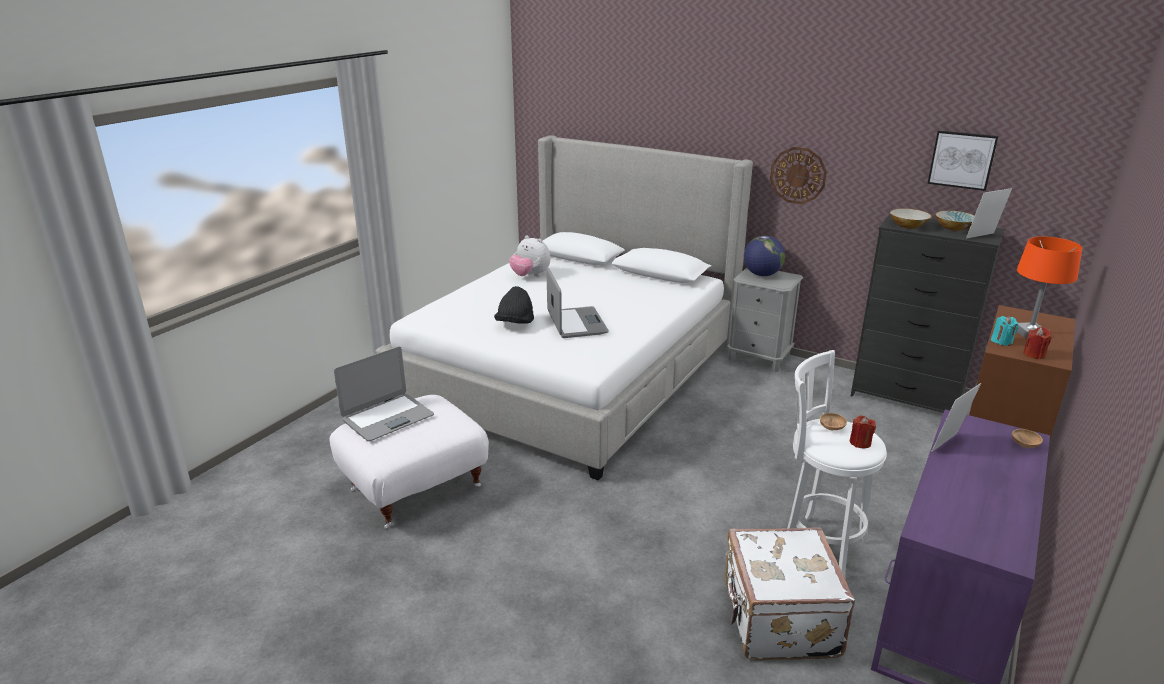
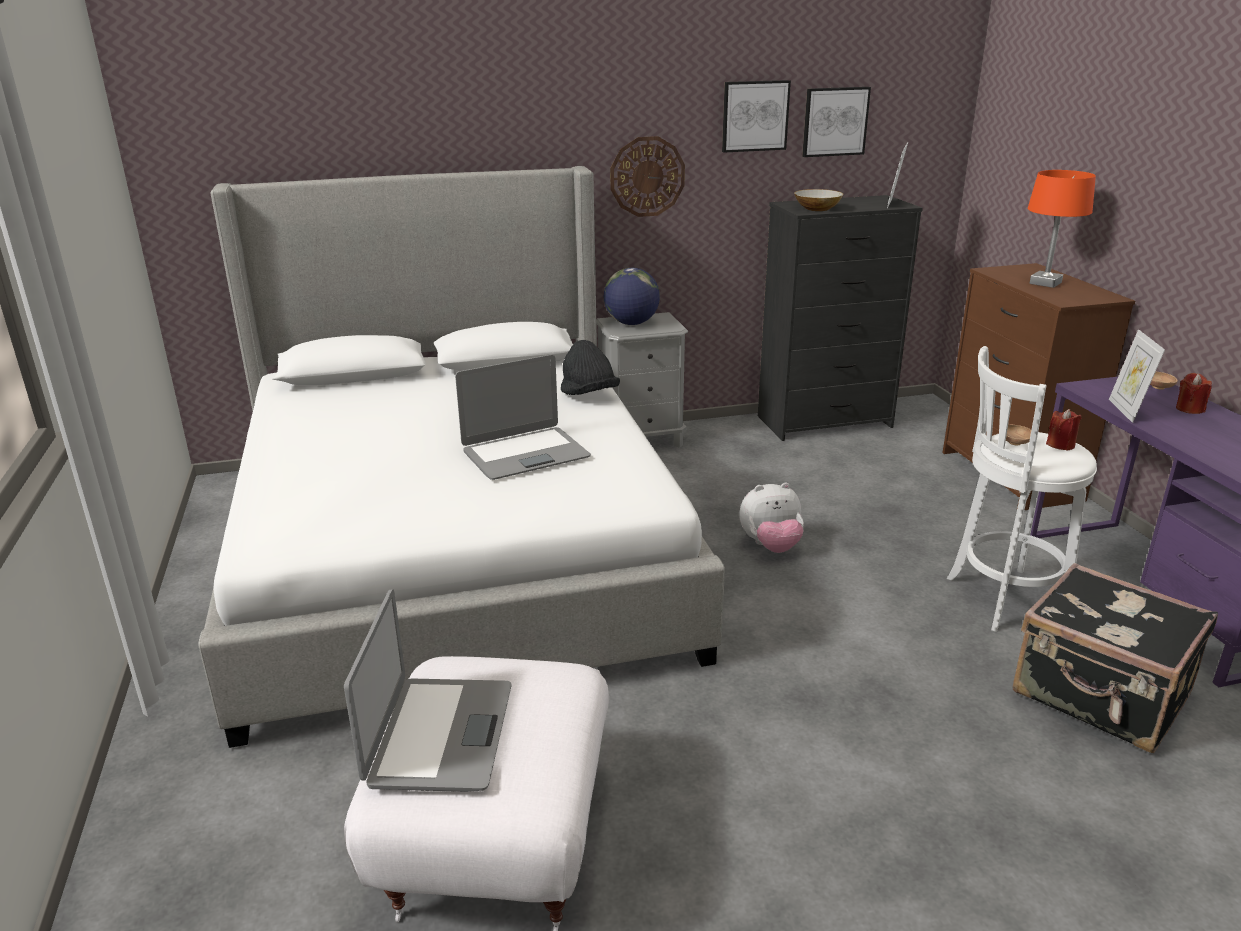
camera: 45 degrees left, 0 degrees up
(515, 324) = (444, 489): black hat -> black hat (589, 395)
(530, 276) = (331, 420): plush toy -> plush toy (771, 546)
(576, 323) = (525, 454): laptop -> laptop turned 120 degrees clockwise
(777, 620) = (1100, 696): white suitcase -> black suitcase
(889, 145) = (754, 116): none -> picture
(954, 228) = (855, 202): bowl -> none
(1001, 341) = (1048, 295): turquoise candle -> none
(1034, 354) = (1089, 297): red candle -> red candle (1189, 409)

